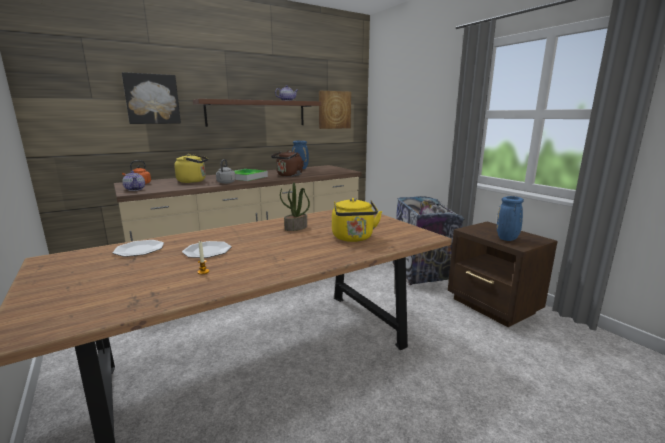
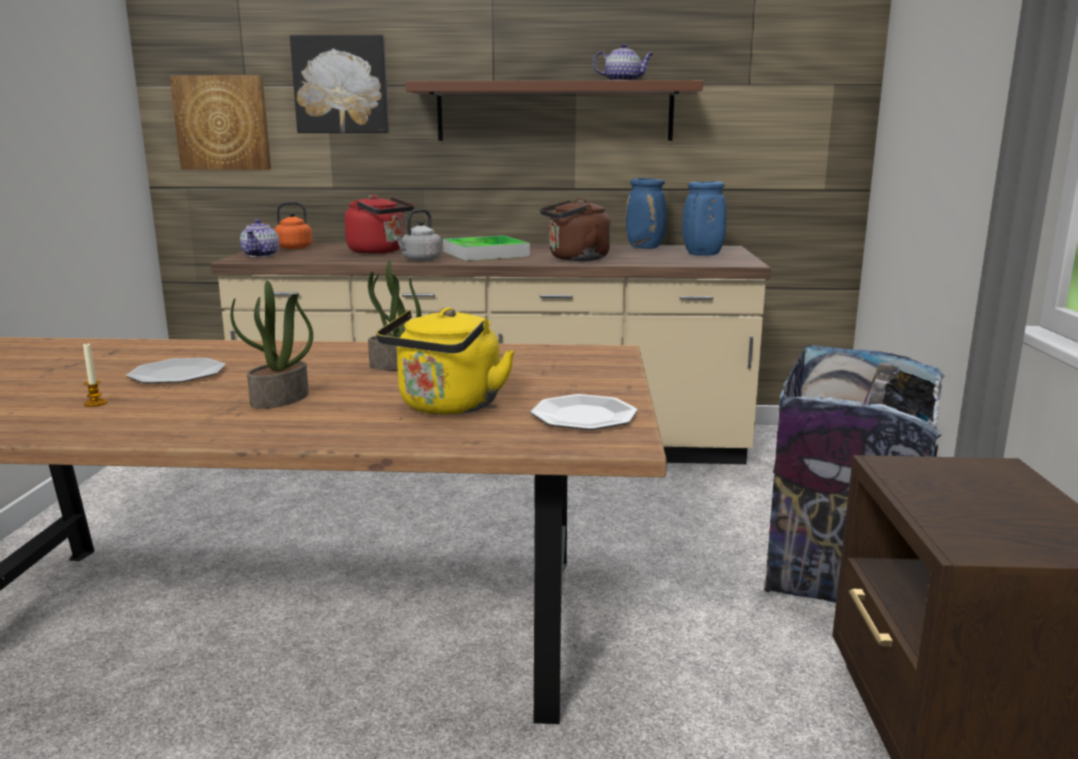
camera: 35 degrees right, 0 degrees up
(139, 249) = (111, 352): plate -> plate (584, 416)
(193, 181) = (379, 251): yellow kettle -> red kettle
(285, 250) = (280, 399): none -> potted plant
(334, 110) = (767, 102): picture -> picture (222, 123)
(507, 239) = (966, 518): blue vase -> blue vase (702, 255)

